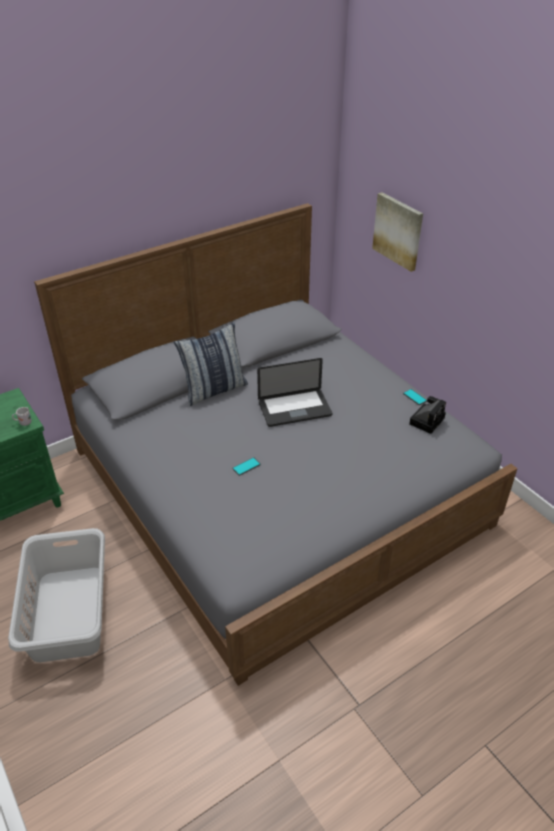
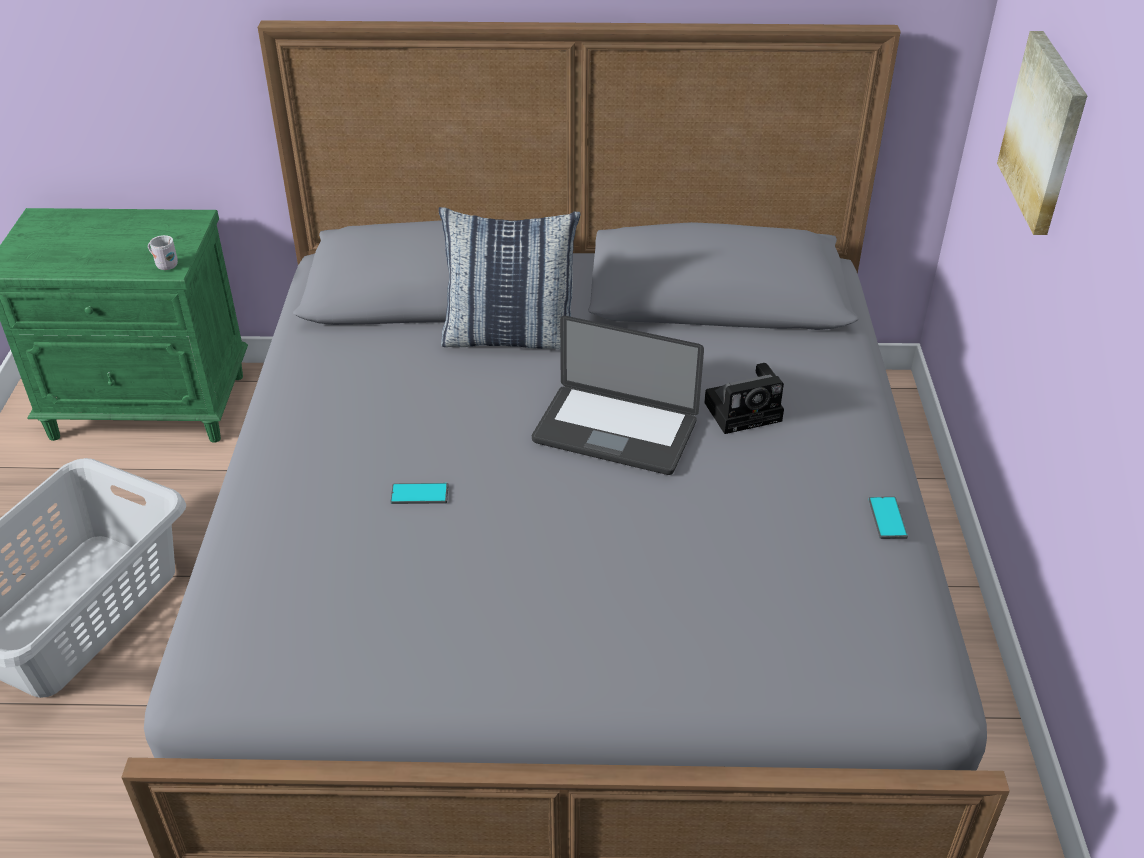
camera: 35 degrees right, 0 degrees up
(427, 420) = (865, 576): camera -> camera (745, 410)

